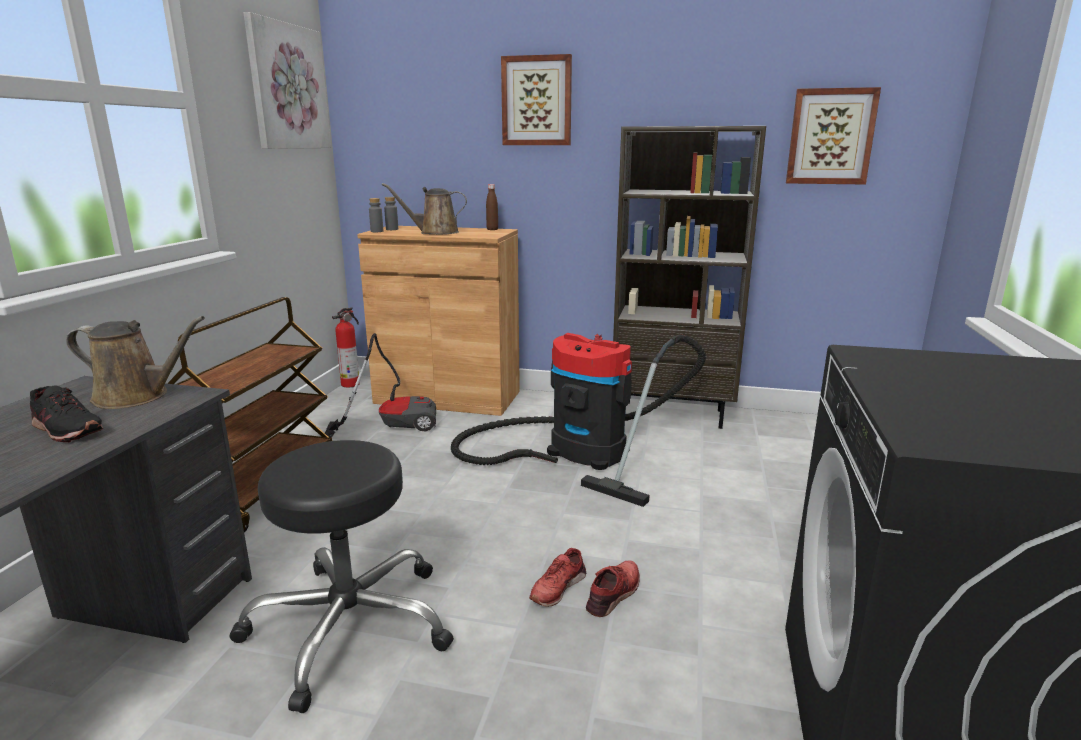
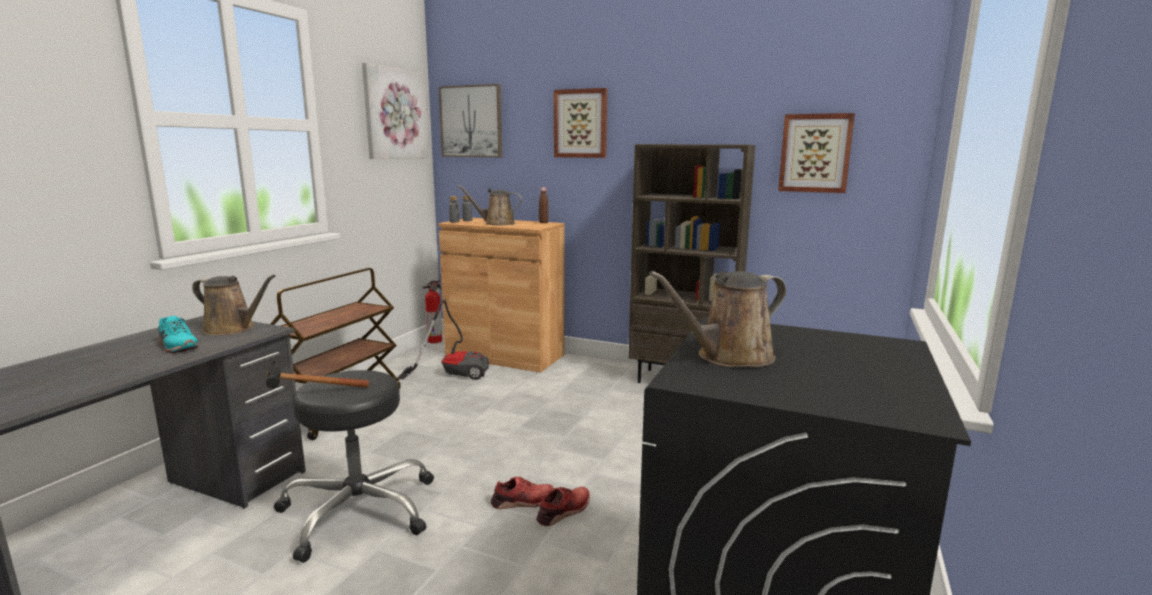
camera: 10 degrees right, 5 degrees down
(66, 429) = (177, 346): black shoe -> turquoise shoe
(281, 486) = (306, 396): none -> hammer
(387, 99) = (471, 121): none -> picture
(557, 587) = (522, 501): red shoe -> red shoe turned 150 degrees counterclockwise
(578, 451) = (589, 404): vacuum cleaner -> none
(939, 401) = (729, 357): none -> brown watering can

